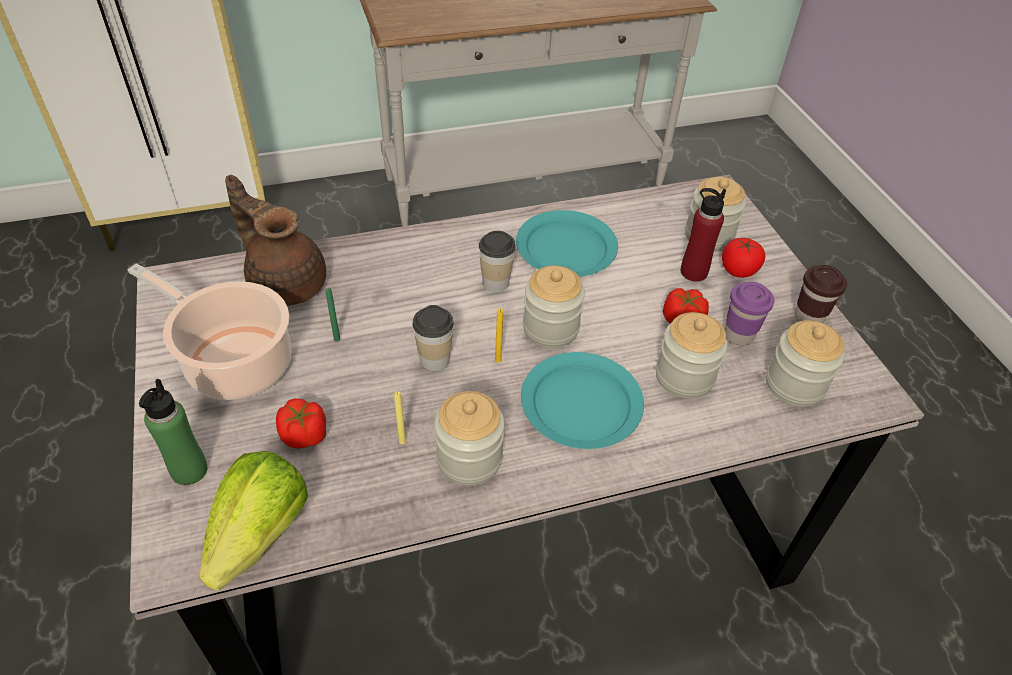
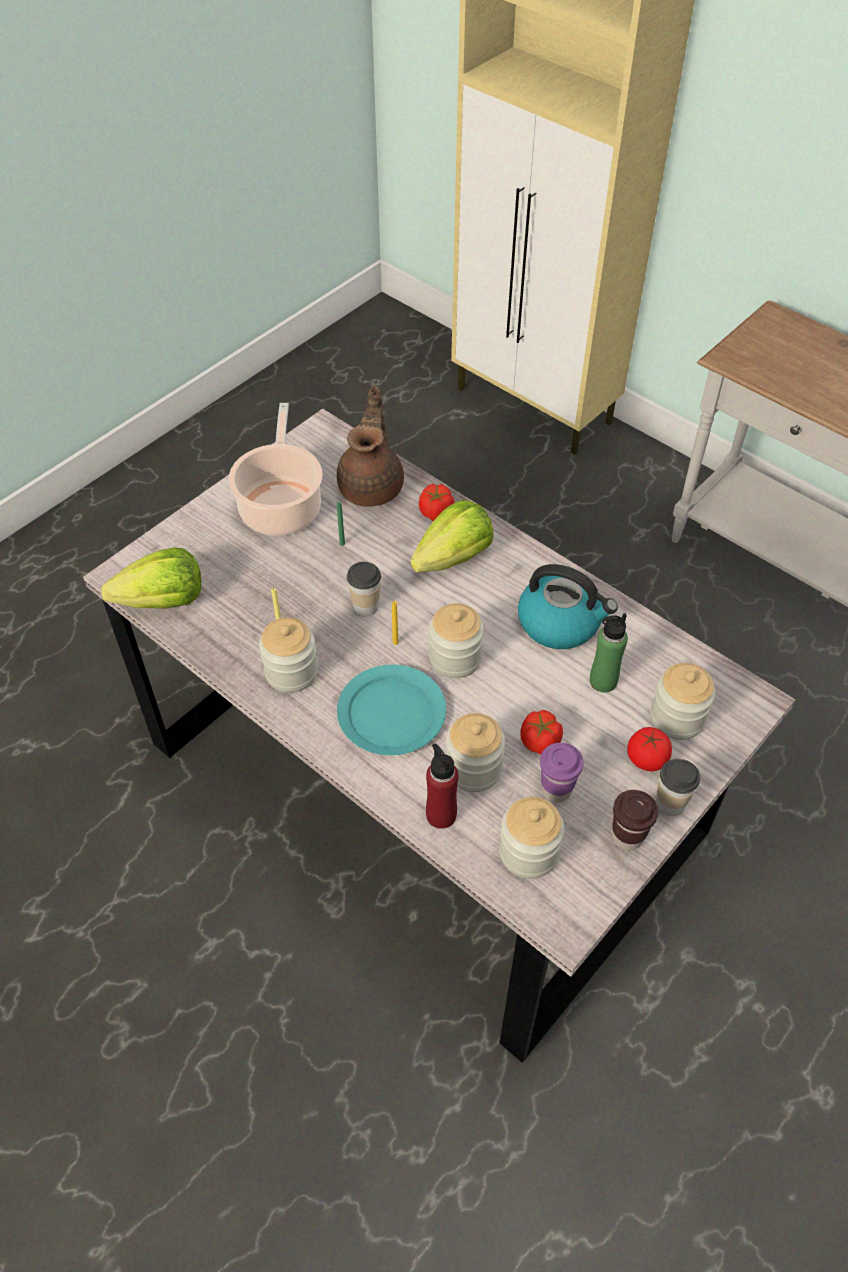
camera: 60 degrees right, 5 degrees up
(189, 470) = (184, 541): green bottle -> green bottle (603, 681)
(305, 435) = (248, 577): tomato -> tomato (436, 513)
(433, 273) = (453, 558): none -> lettuce
(495, 283) = (476, 600): cup -> cup (670, 803)
(565, 247) = (560, 623): turquoise plate -> kettle
(693, 272) = (612, 726): red bottle -> red bottle (441, 815)

